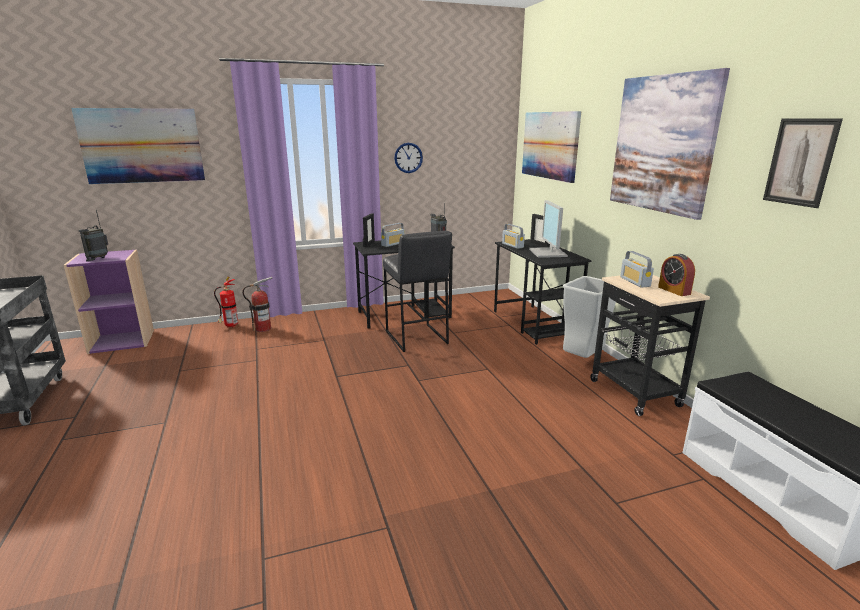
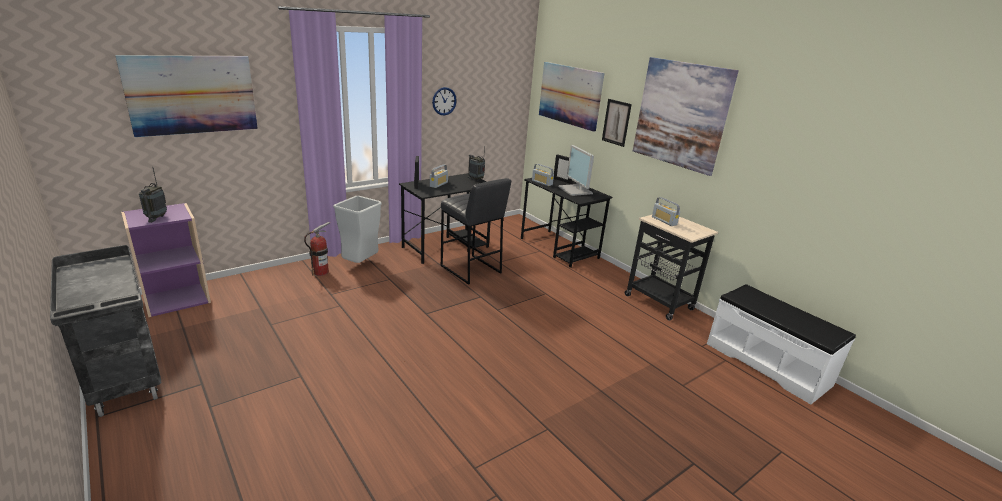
camera: 20 degrees left, 5 degrees up
(230, 326) = (283, 272): fire extinguisher -> none
(582, 359) = (611, 278): grey trash can -> grey trash can (361, 264)
(674, 290) = (693, 228): alarm clock -> none
(800, 162) = (786, 146): picture -> picture (616, 122)

